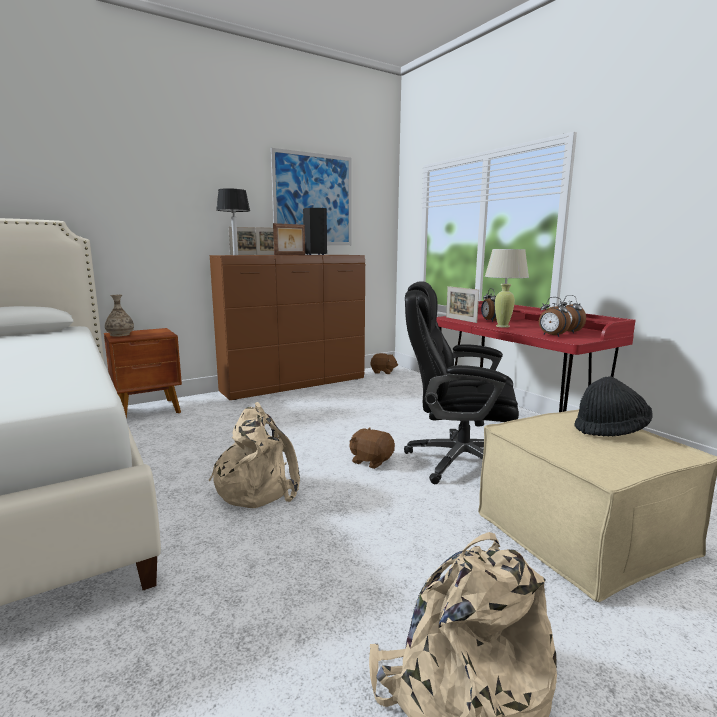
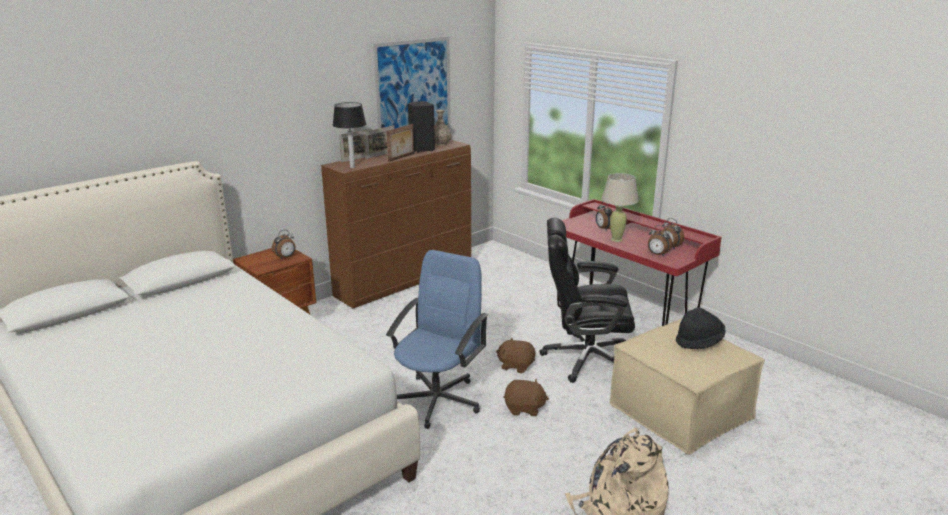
camera: 10 degrees left, 10 degrees up
(120, 334) = (254, 261): vase -> vase (440, 143)
(153, 334) = (285, 257): none -> alarm clock
(258, 487) = (437, 400): beige backpack -> blue office chair
(383, 372) = (485, 254): brown plush toy -> brown plush toy (524, 409)
(461, 320) = (578, 228): picture frame -> none

